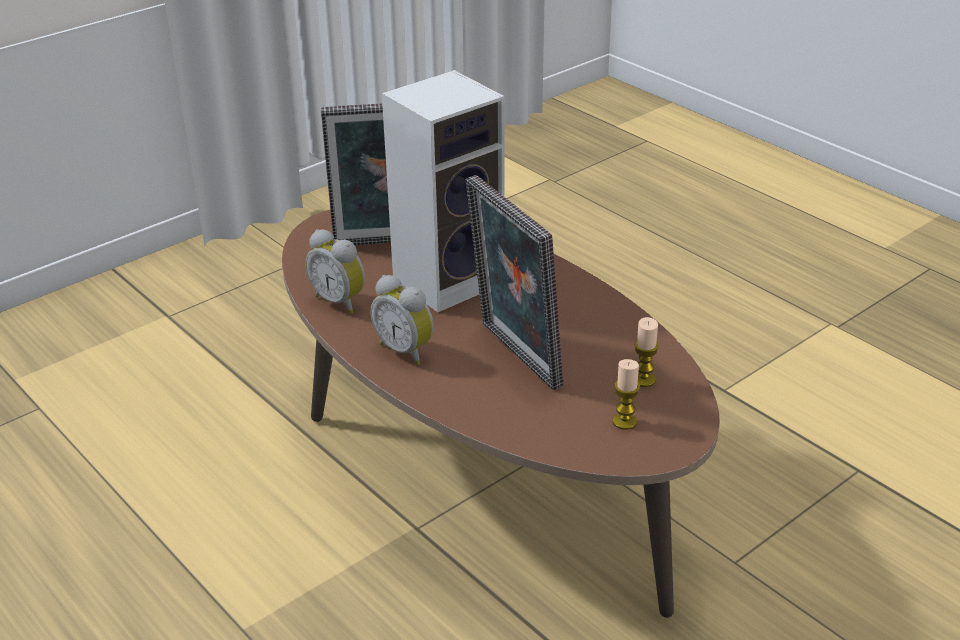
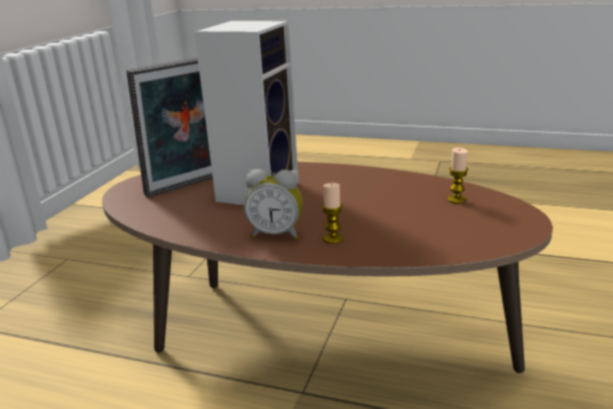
camera: 30 degrees left, 10 degrees down
(340, 301) = (189, 224): alarm clock -> none
(514, 357) = (358, 214): picture frame -> none
(624, 421) = (480, 222): candle -> candle (333, 239)

